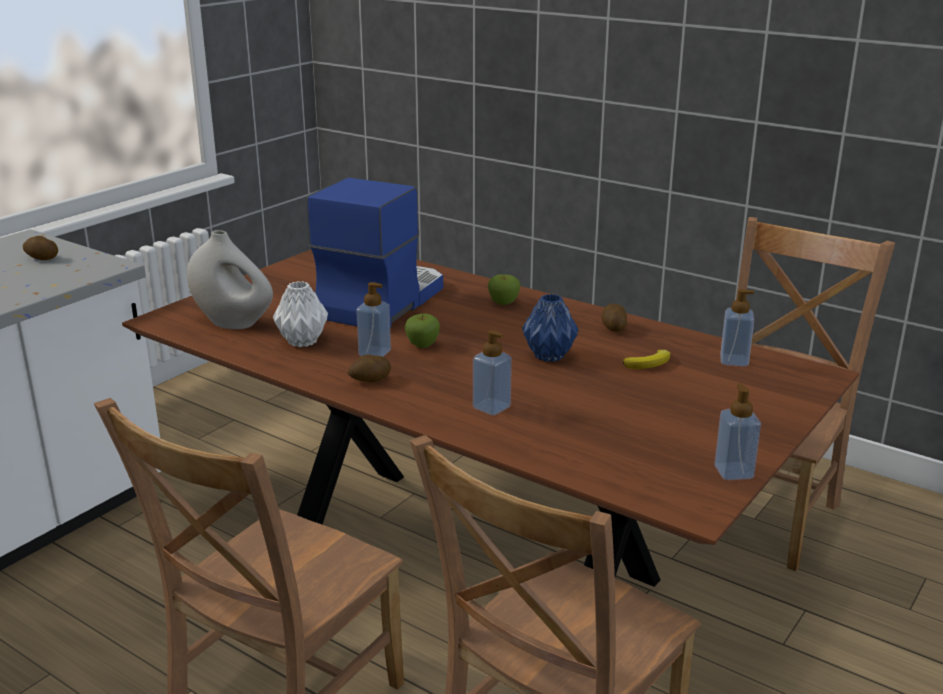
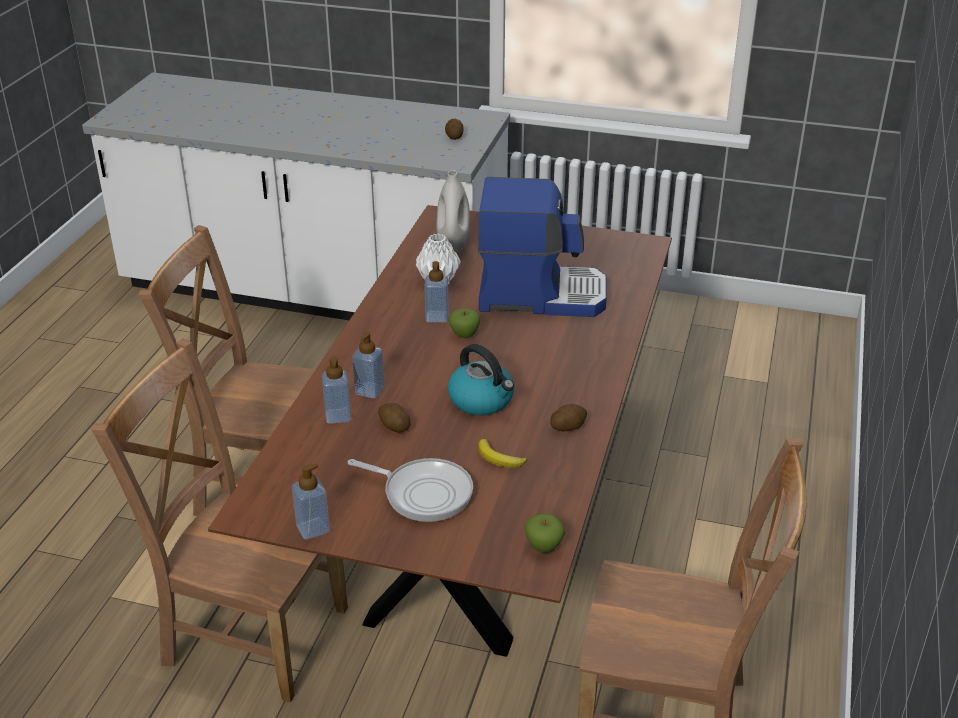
camera: 70 degrees right, 10 degrees up
(370, 380) = (387, 327): potato -> potato (394, 426)
(503, 303) = (583, 355): apple -> apple (544, 547)
(548, 355) = (482, 400): blue vase -> kettle
(691, 406) = (423, 493): none -> frying pan
(734, 361) = (536, 510): soap dispenser -> soap dispenser (338, 416)

